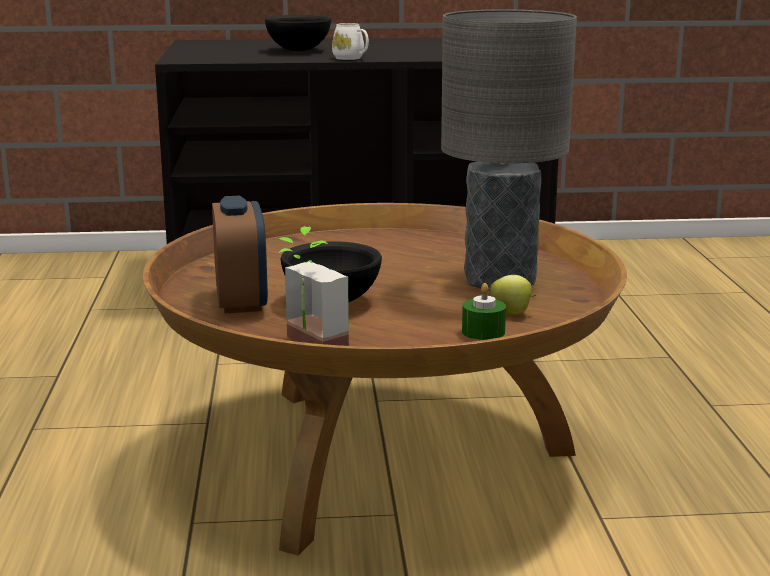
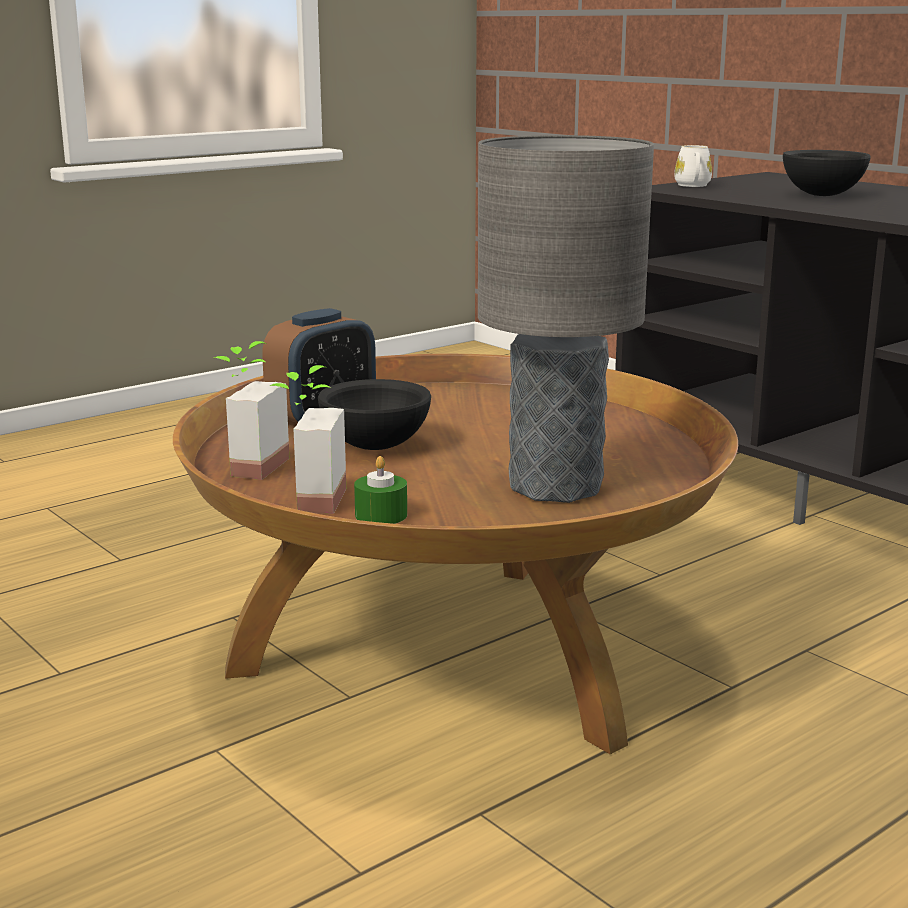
camera: 55 degrees right, 0 degrees up
(351, 58) = (827, 209): white mug -> white mug (693, 186)
(417, 344) = (307, 499): none -> potted plant
(512, 313) = (459, 514): apple -> none

